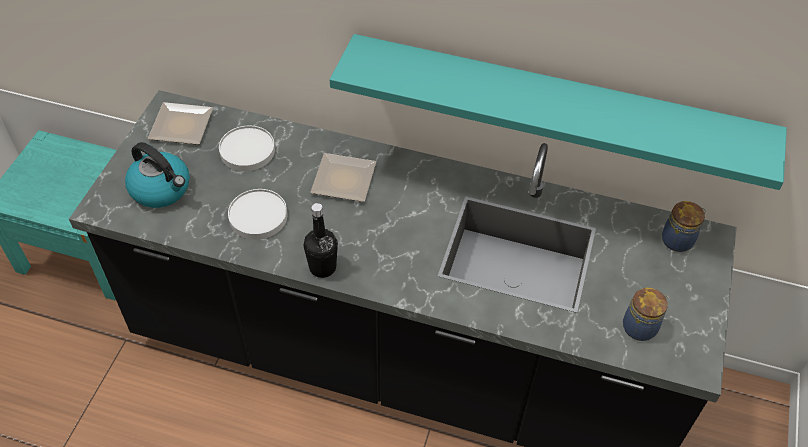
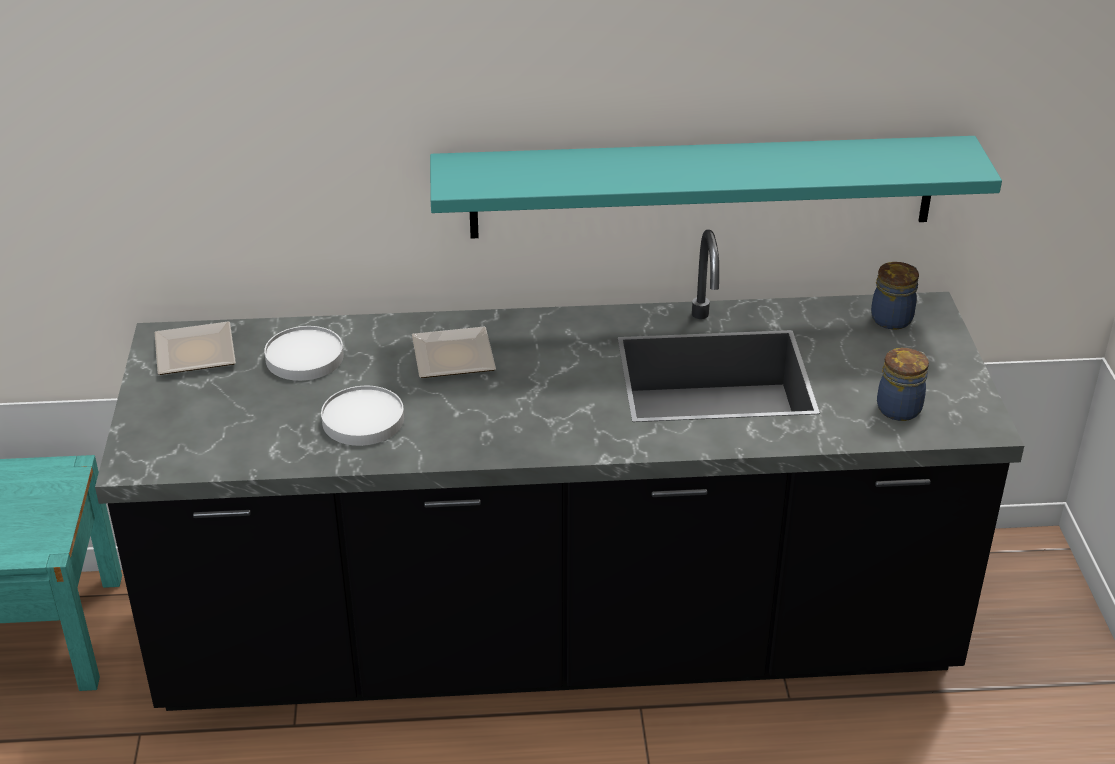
camera: 20 degrees left, 15 degrees down
(162, 189) = (210, 424): kettle -> none
(322, 267) = (481, 449): black bottle -> none

